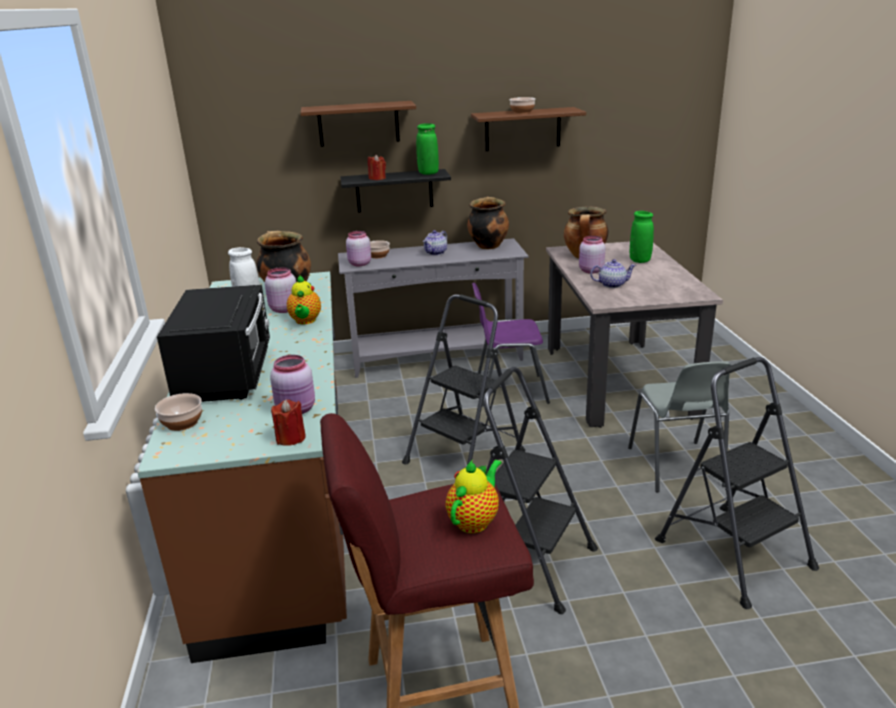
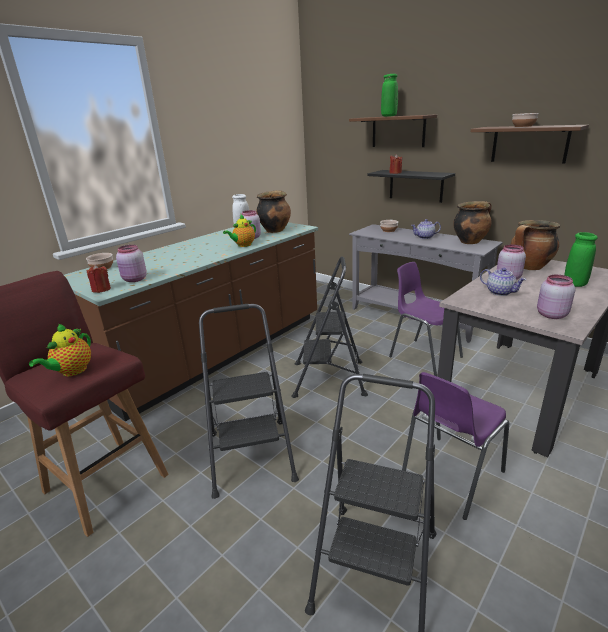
camera: 50 degrees right, 0 degrees up
(227, 375) = (160, 256): black microwave -> none
(359, 264) = (367, 232): pink jar -> pink jar (550, 315)
(428, 173) = (433, 174): green vase -> green vase (388, 116)
(475, 520) = (72, 371): teapot -> teapot turned 120 degrees clockwise
(676, 468) = (449, 476): grey chair -> purple chair

